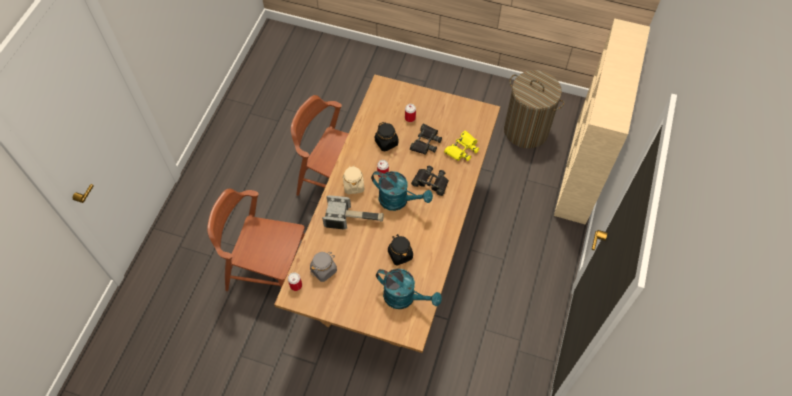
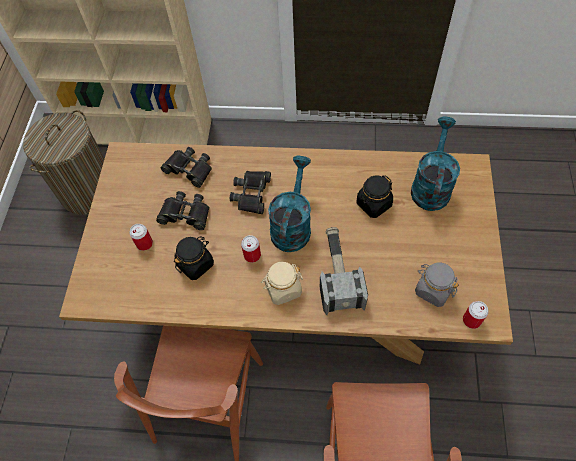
camera: 100 degrees left, 0 degrees up
(462, 149) = (189, 169): yellow binoculars -> black binoculars

